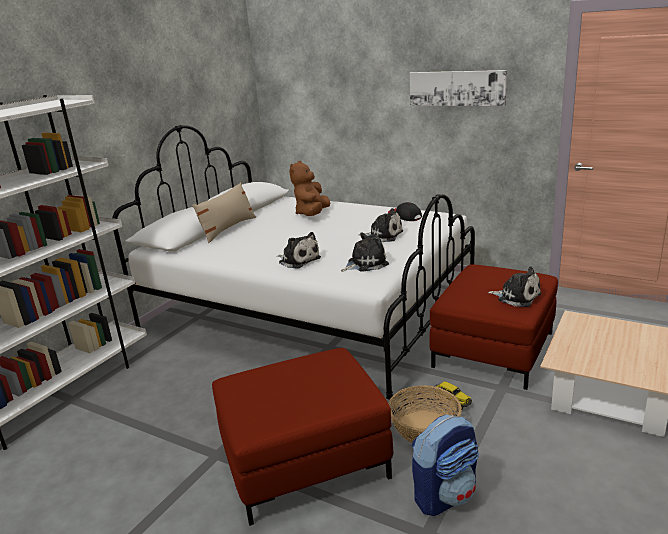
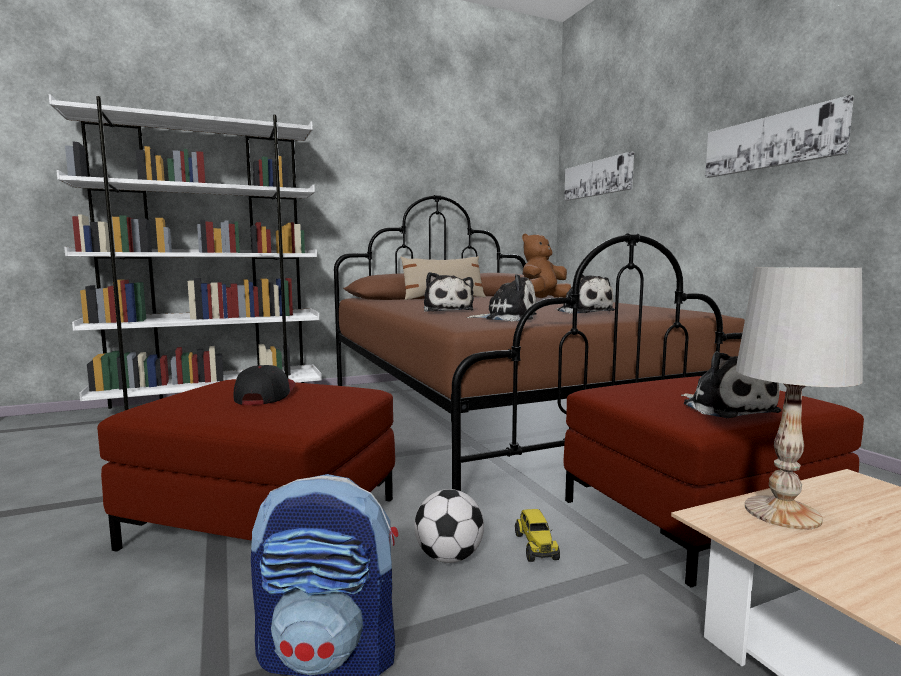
camera: 35 degrees right, 15 degrees down
(304, 88) = (598, 178): none -> picture
(309, 311) = (503, 413): white bed -> brown bed
(404, 216) = (647, 308): cap -> cap (264, 394)
(425, 427) = (449, 557): basket -> football
(570, 348) = (781, 512): none -> white table lamp

